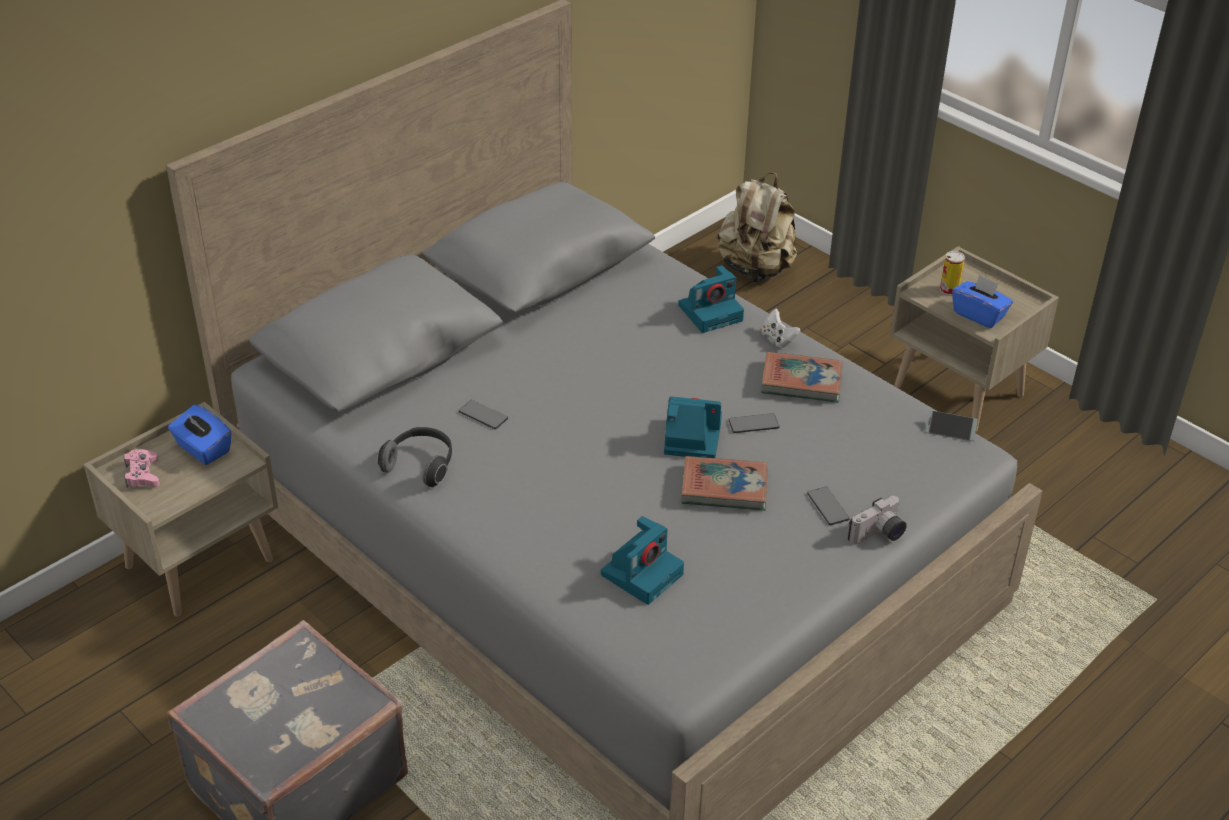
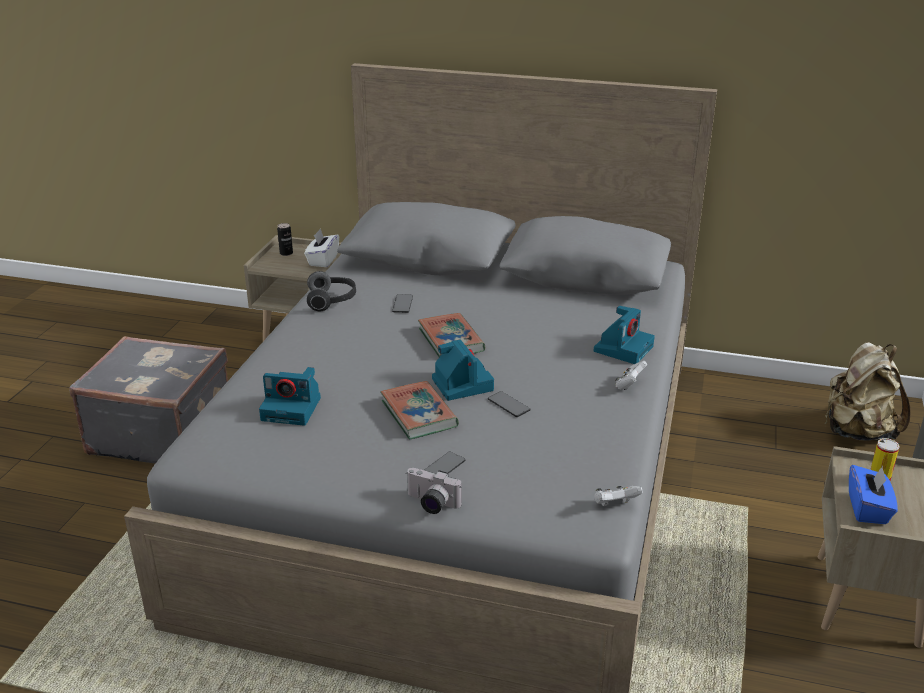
camera: 60 degrees right, 10 degrees down
(142, 474) = (286, 253): pink game controller -> can
(203, 449) = (323, 260): blue tissue box -> white tissue box
(711, 312) = (623, 348): camera -> camera turned 90 degrees counterclockwise
(801, 381) = (588, 411): book -> book (451, 340)
(950, 430) = (615, 505): phone -> white game controller

